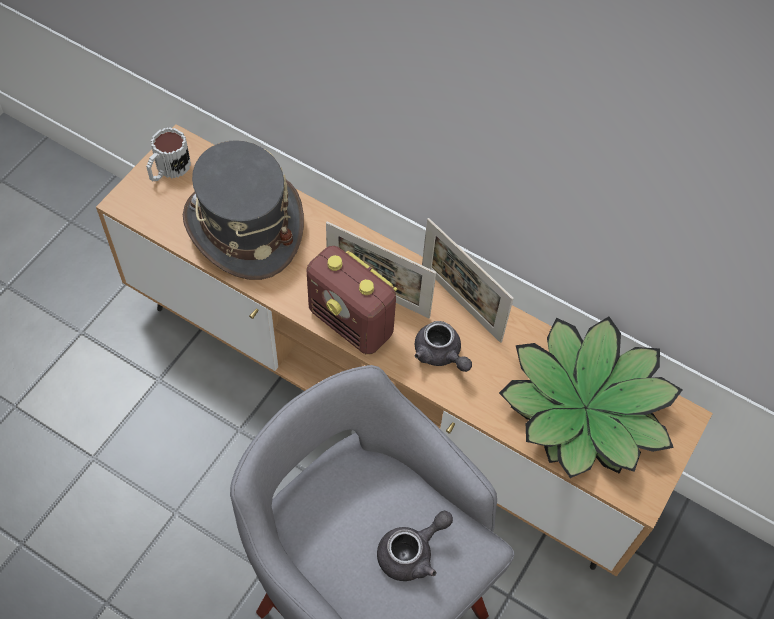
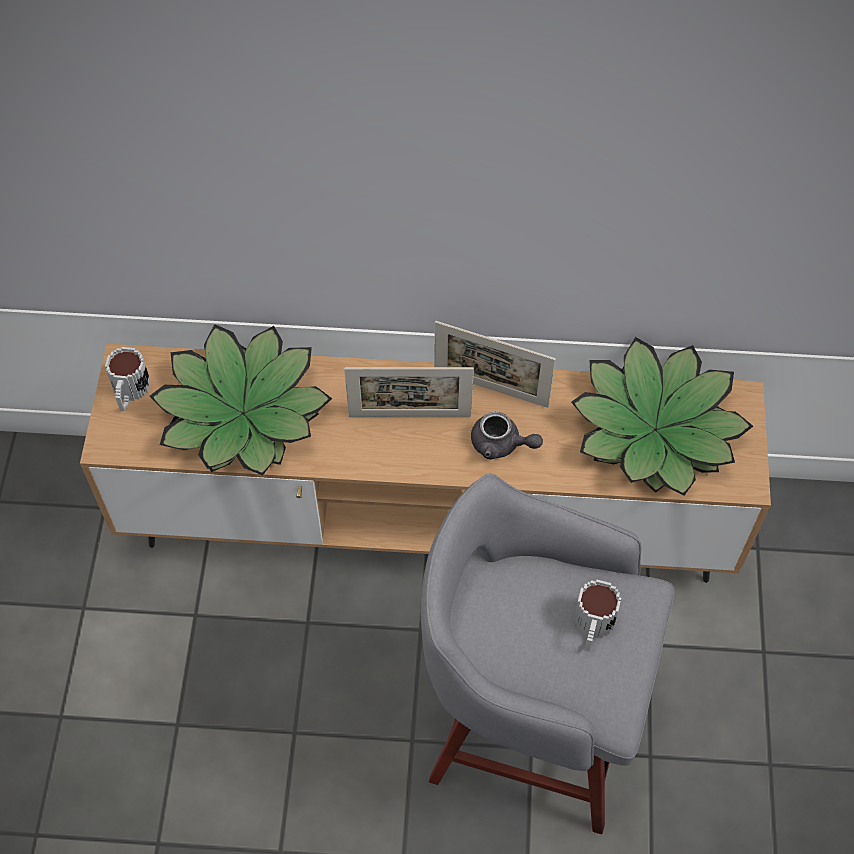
camera: 25 degrees left, 0 degrees up
(244, 226) = (242, 413): grey hat -> potted plant
(351, 323) = (403, 455): radio -> none
(412, 552) = (592, 627): grey teapot -> mug

